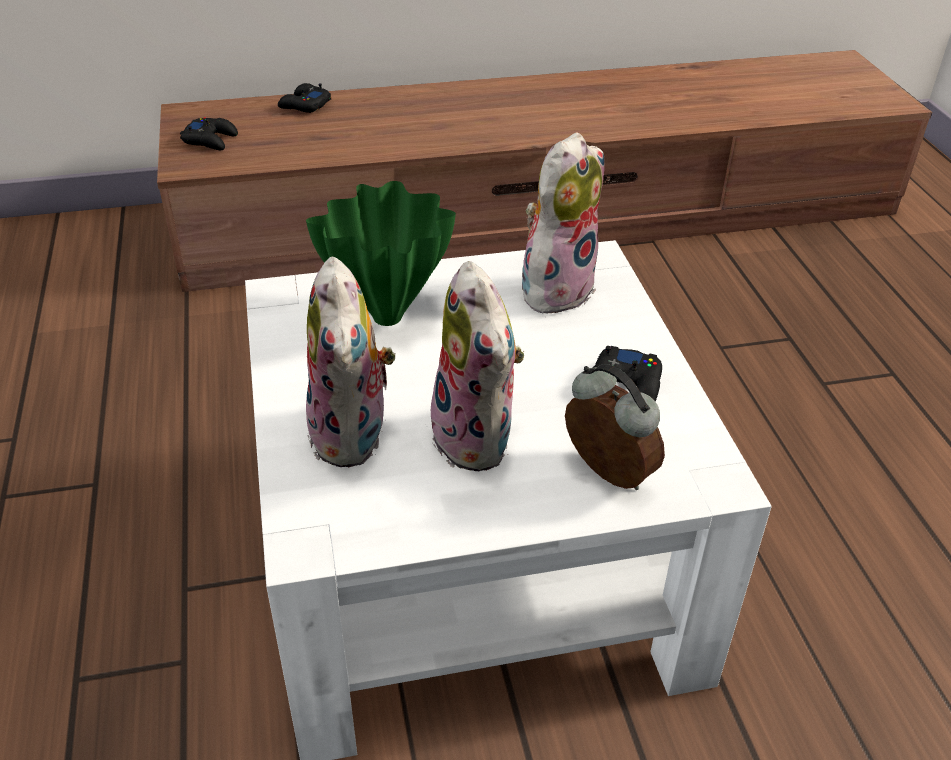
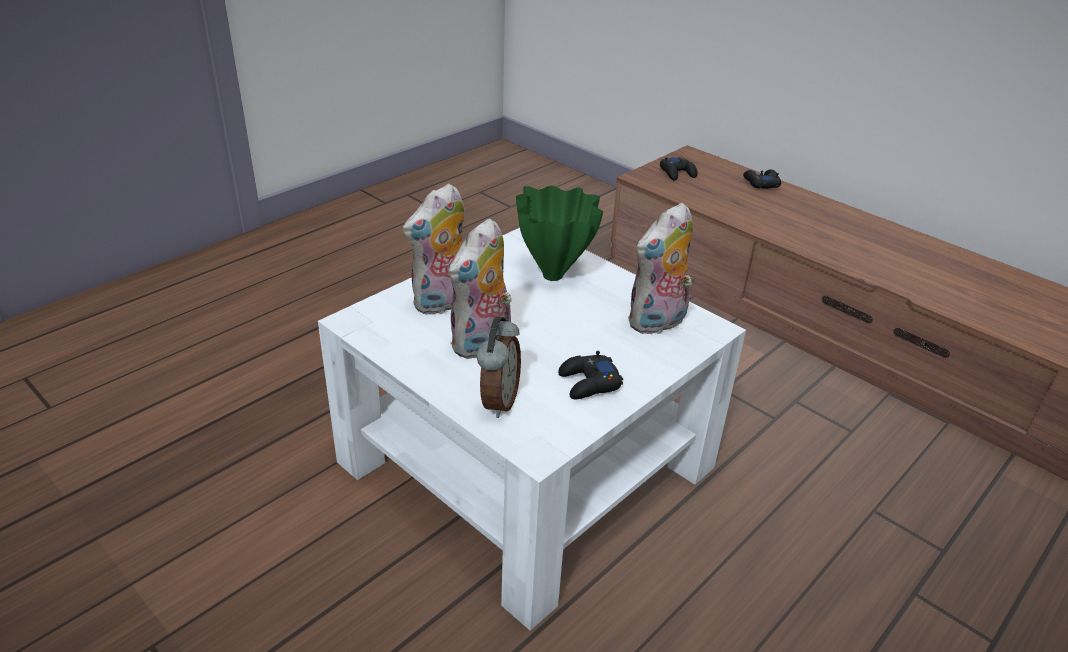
camera: 55 degrees right, 5 degrees down
(556, 288) = (657, 323): plush toy -> plush toy turned 135 degrees clockwise

